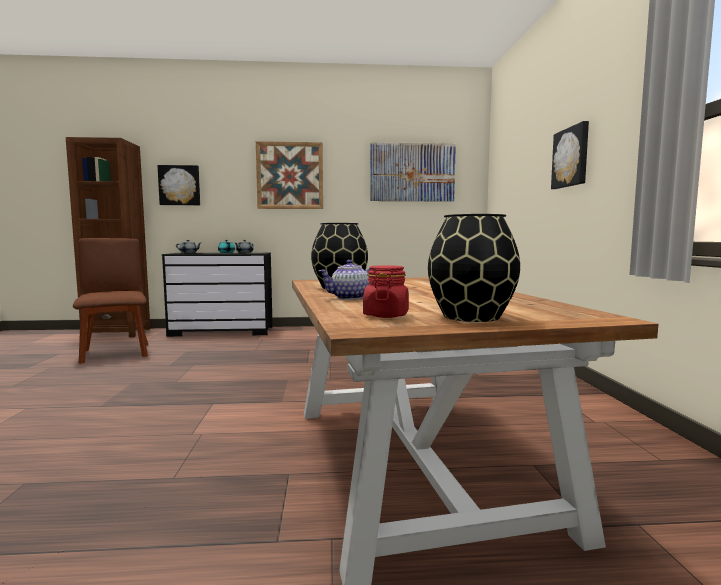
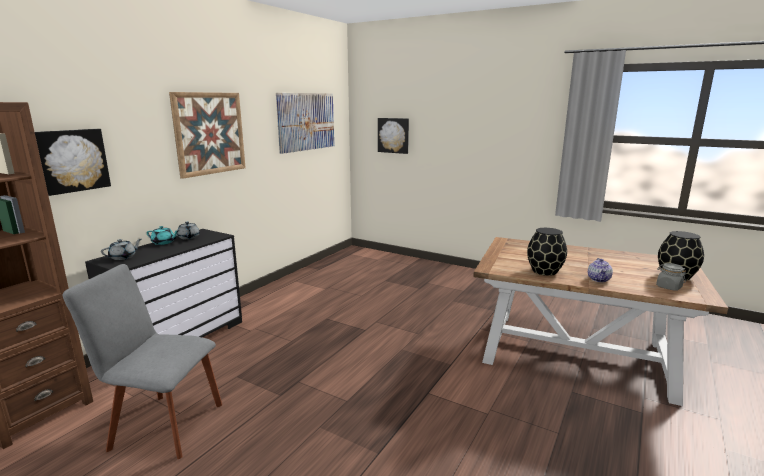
camera: 55 degrees left, 10 degrees up
(115, 352) = (163, 425): brown chair -> grey chair
(386, 315) = (668, 287): red jar -> grey jar
(571, 157) = (481, 134): picture -> picture (393, 135)

